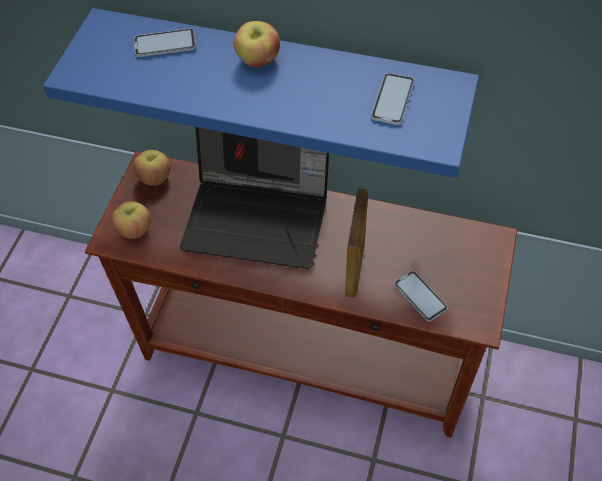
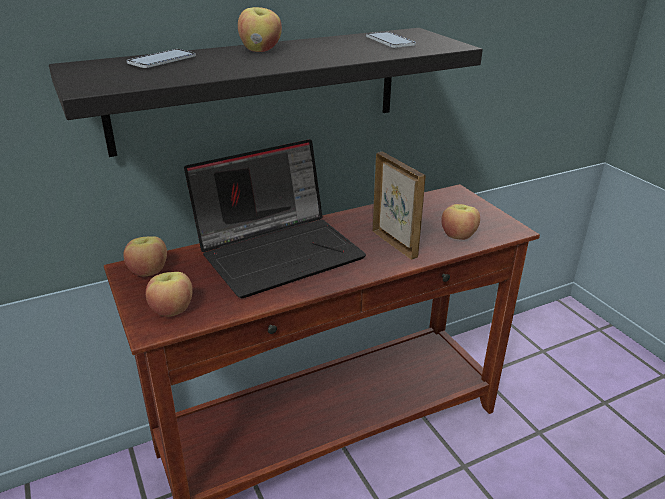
camera: 45 degrees left, 25 degrees down
(279, 74) = (259, 89): blue shelf -> black shelf
(420, 296) = (458, 235): phone -> apple

